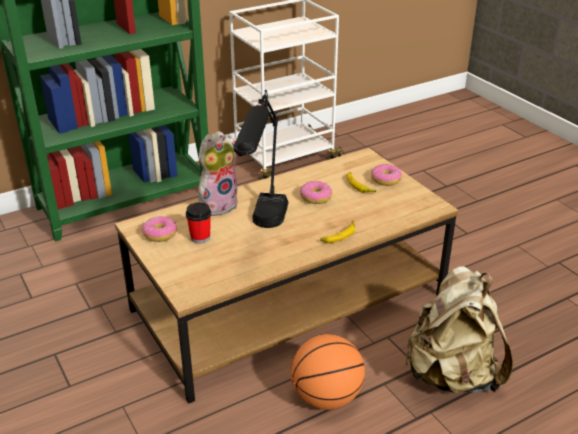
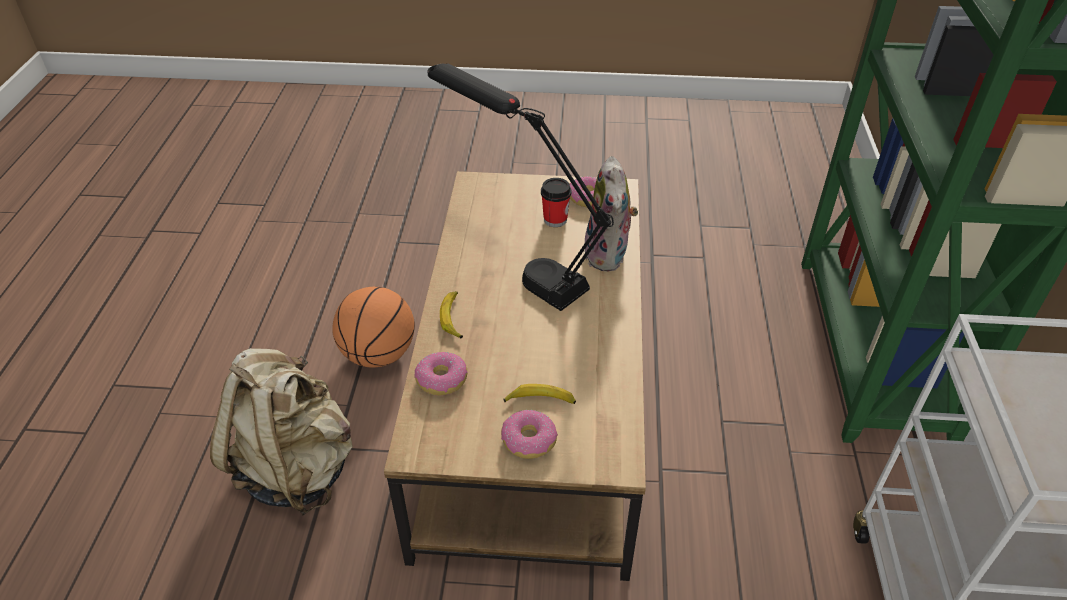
camera: 125 degrees right, 10 degrees up
(315, 197) = (551, 341): donut -> donut (442, 379)

